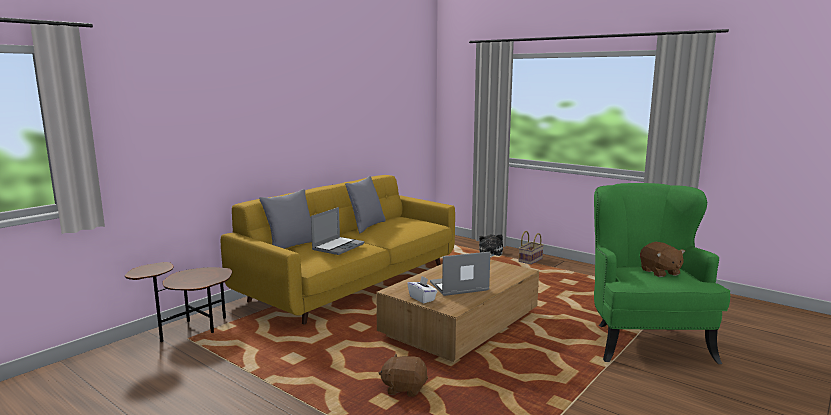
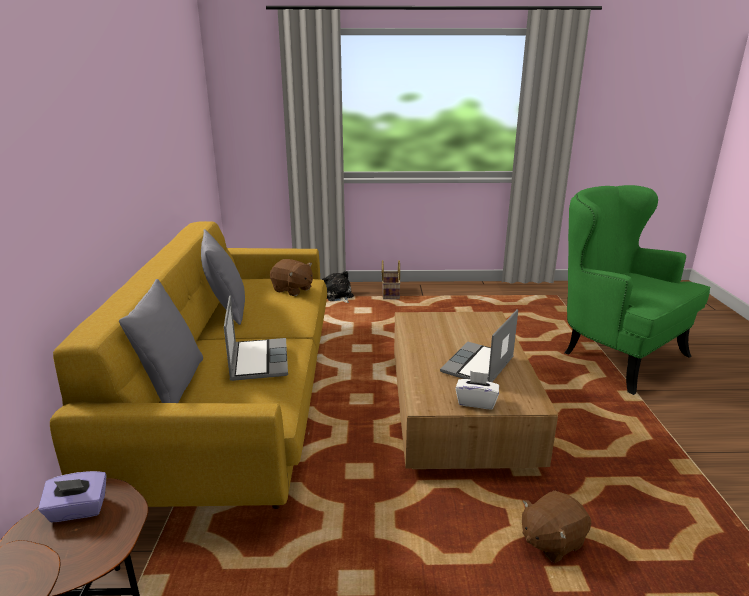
camera: 40 degrees left, 10 degrees up
(207, 272) = (78, 510): none -> purple tissue box
(660, 272) = (644, 283): brown plush toy -> brown plush toy (292, 290)

